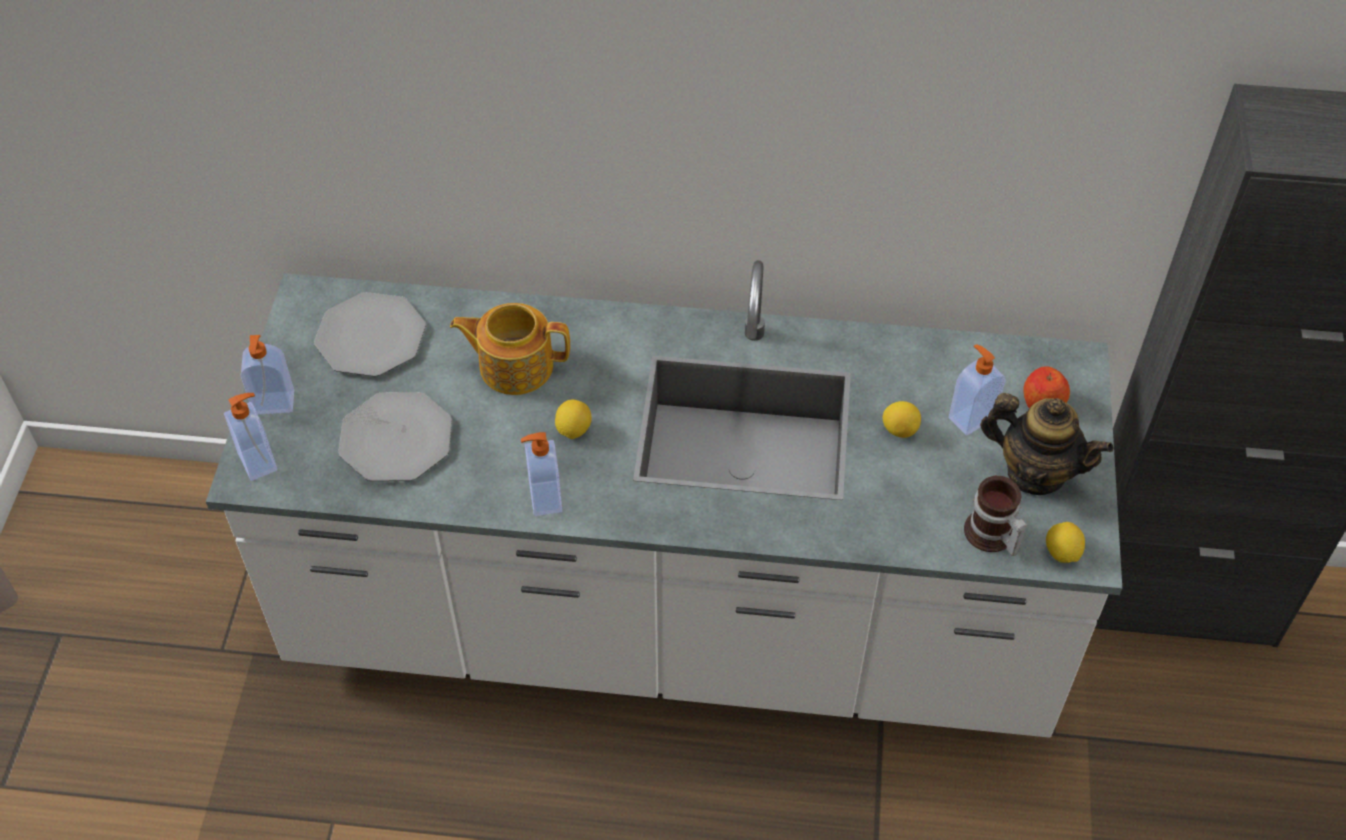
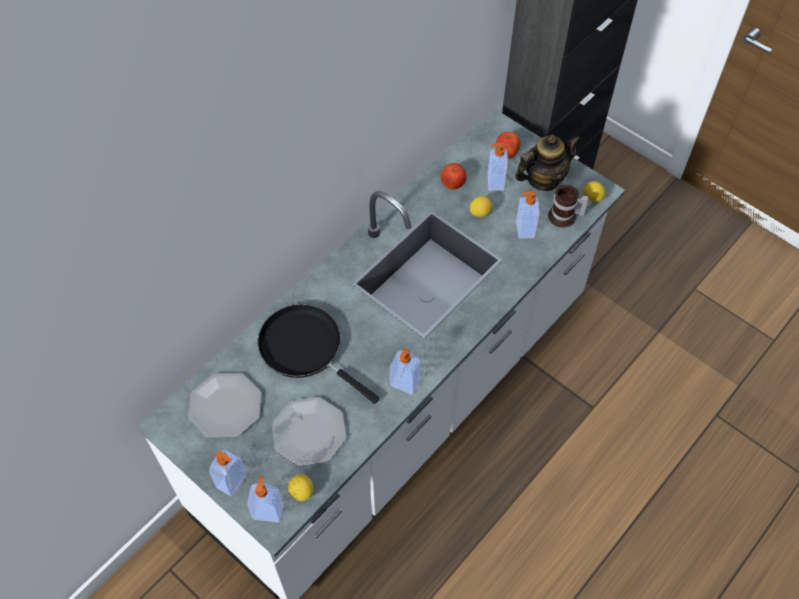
camera: 55 degrees left, 5 degrees up
(514, 365) = (305, 348): teapot -> black frying pan
(573, 430) = (371, 345): lemon -> lemon (302, 492)
(920, 497) = (524, 229): none -> soap dispenser
(922, 371) = (453, 183): none -> apple

